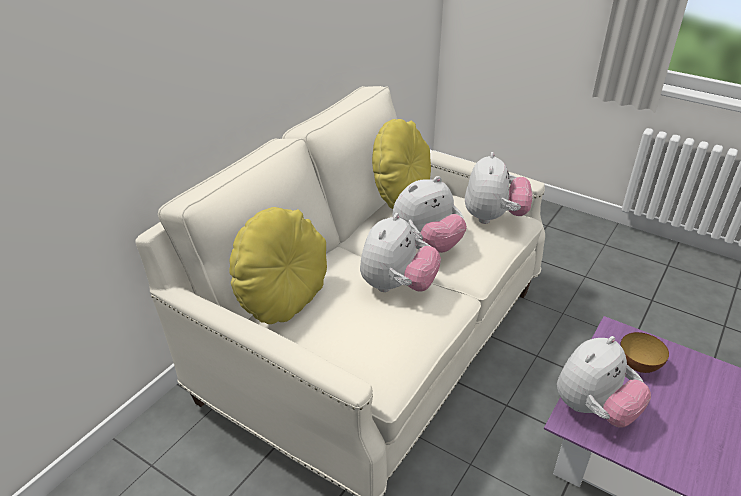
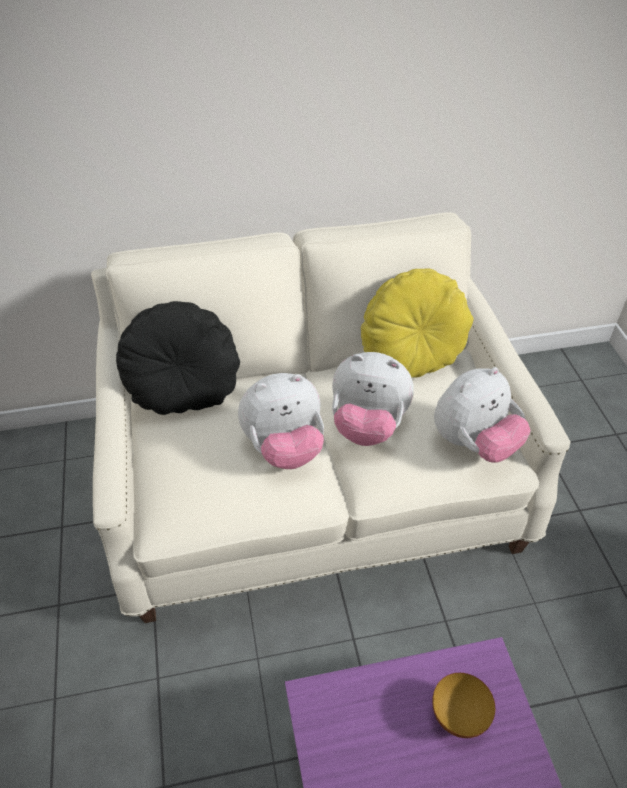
camera: 45 degrees right, 10 degrees up
(284, 303) = (185, 397): yellow pillow -> black pillow
(593, 409) = (350, 710): plush toy -> none

